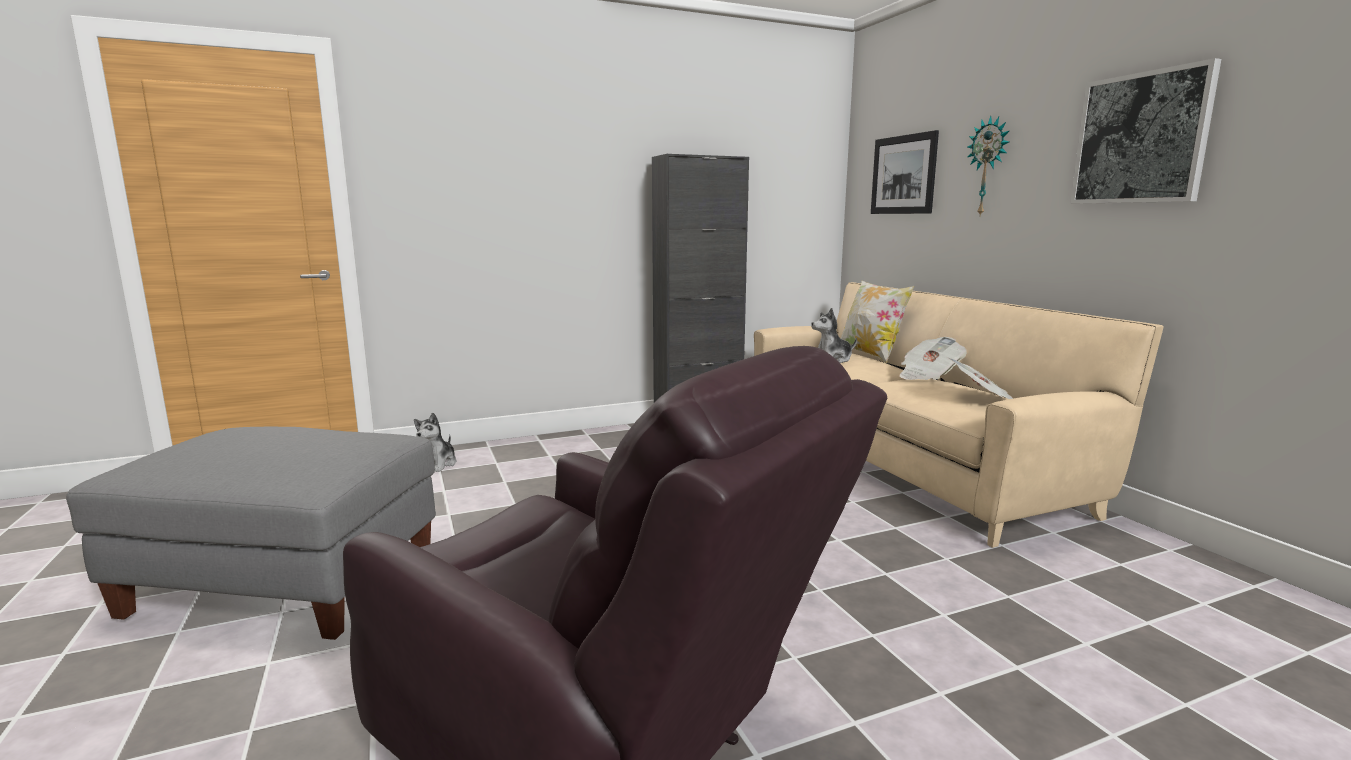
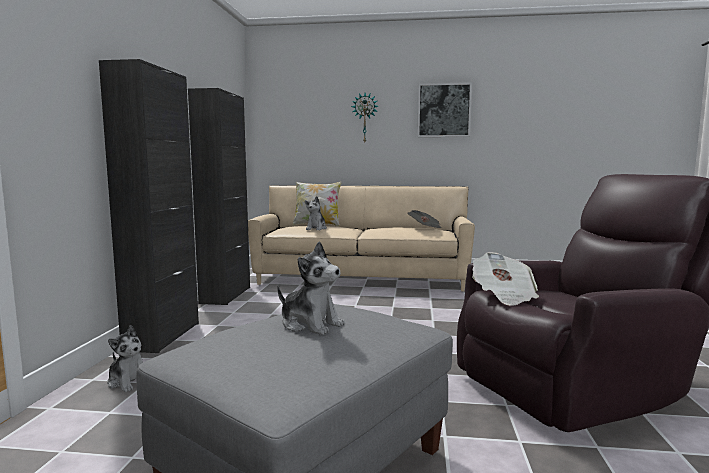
camera: 60 degrees left, 5 degrees down
(294, 443) = (310, 324): none -> plush toy
(547, 441) = (162, 336): none -> black cabinet
(903, 175) = (302, 119): picture -> none
(928, 376) = (376, 226): newspaper -> newspaper (503, 296)

